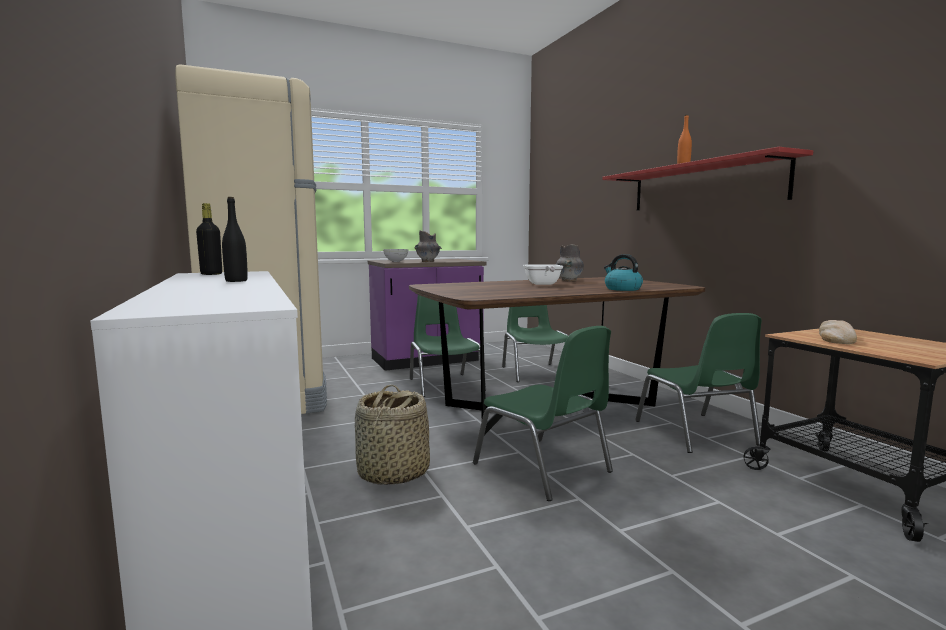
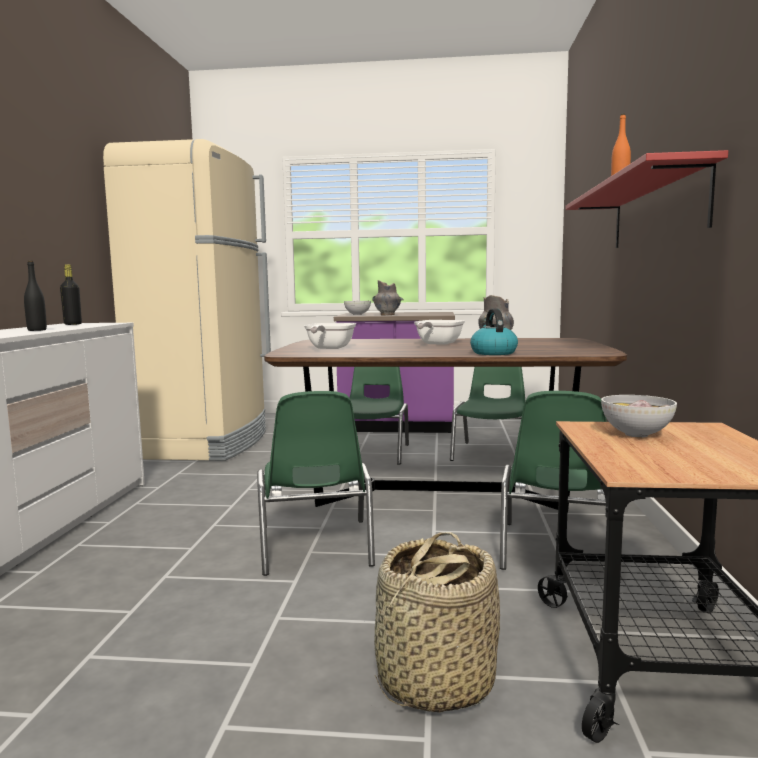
camera: 30 degrees right, 0 degrees up
(392, 473) = (188, 521): basket -> basket (434, 681)
(479, 291) = (328, 348): none -> frying pan
(836, 337) = (636, 435): bread -> bowl

